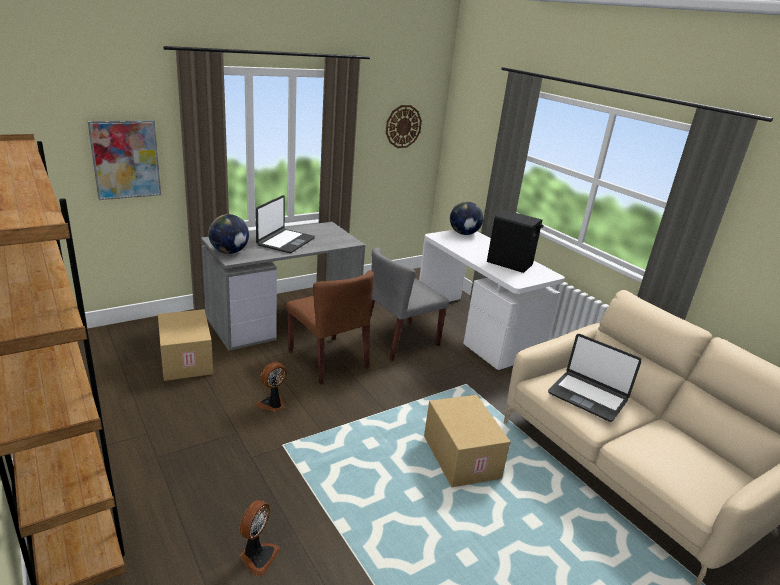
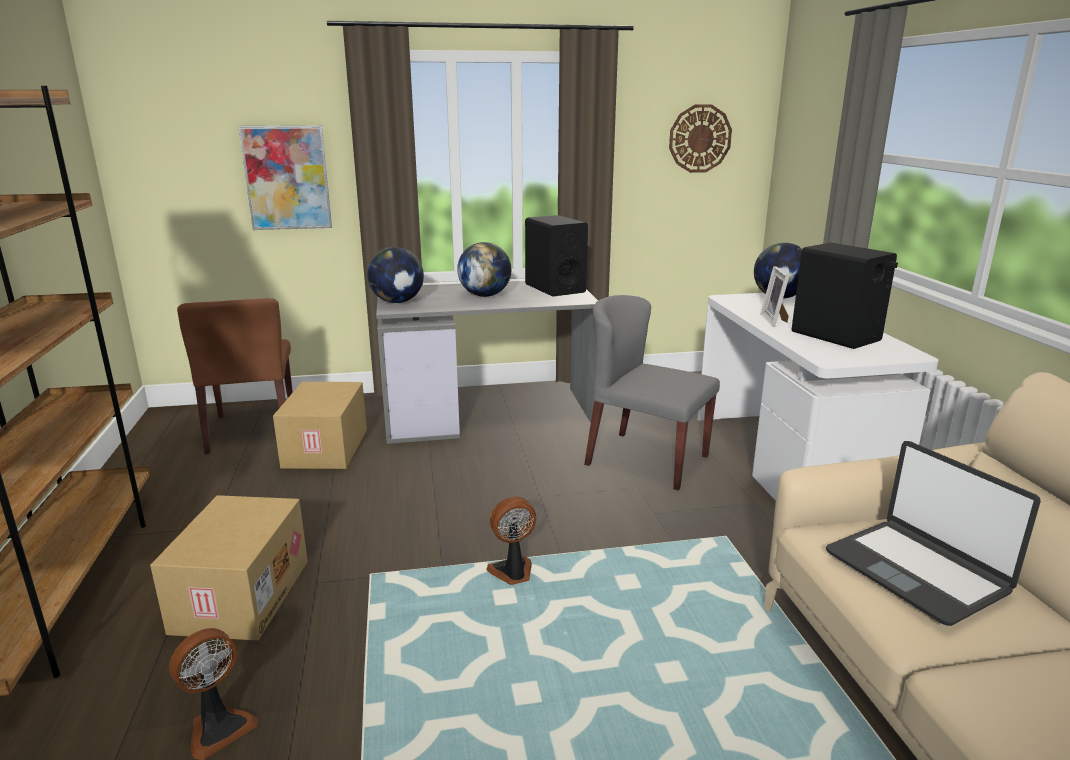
camera: 25 degrees right, 5 degrees down
(272, 404) = (396, 518): fan -> fan (512, 573)
(285, 241) = (485, 295): laptop -> globe
(326, 232) = (554, 288): none -> black speaker
(328, 360) = (516, 472): brown chair -> brown chair (253, 430)
(400, 340) = (646, 460): grey chair -> grey chair turned 45 degrees clockwise
(459, 456) = (648, 649): cardboard box -> cardboard box (240, 595)
(473, 253) = (775, 320): none -> picture frame

